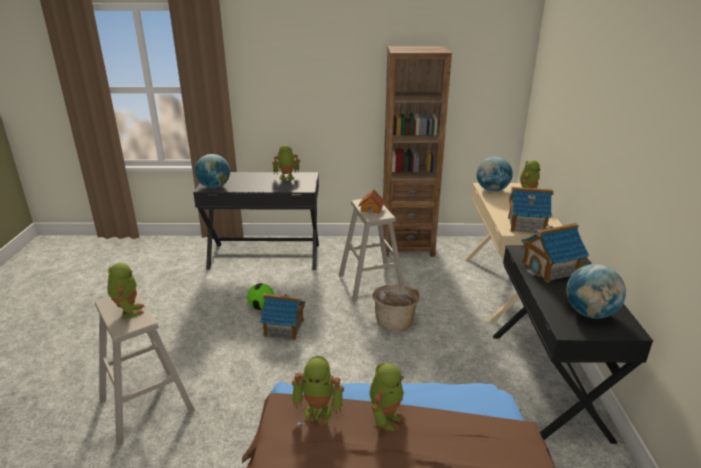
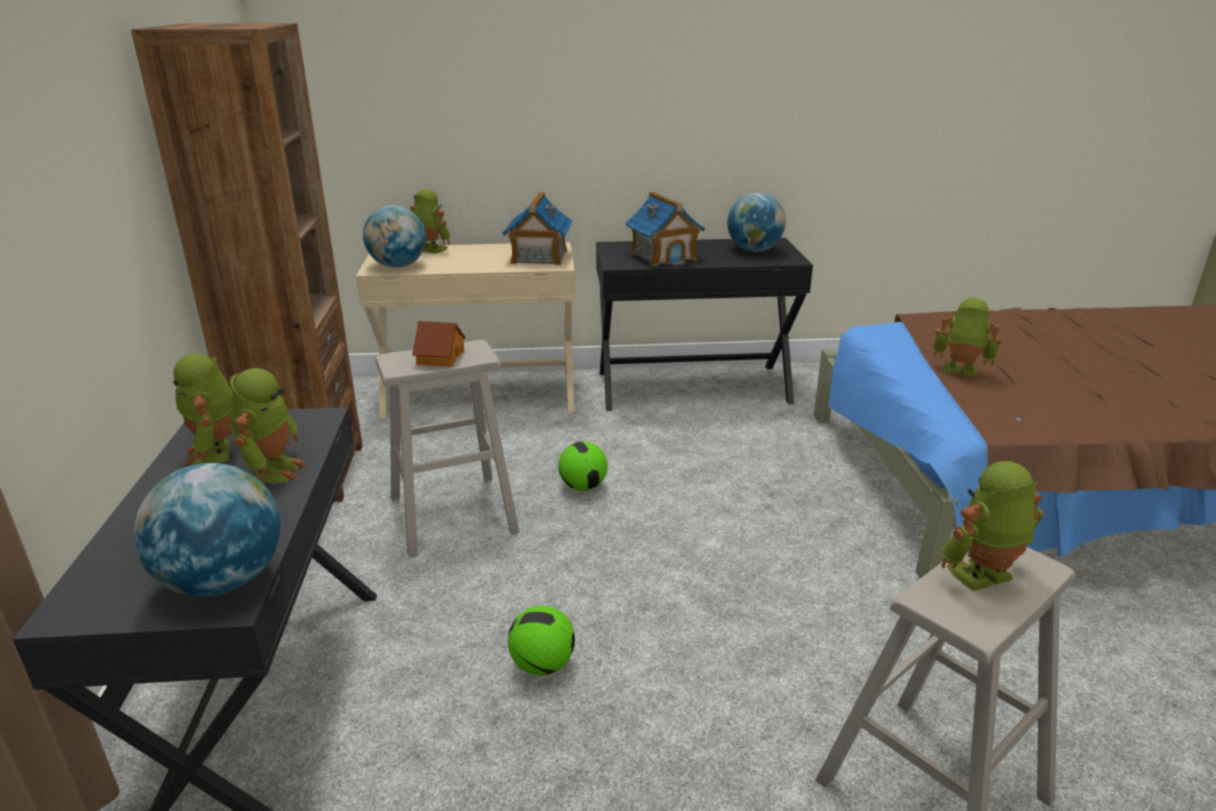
camera: 95 degrees left, 0 degrees up
(284, 328) = (618, 616): toy house -> none
(318, 411) = (989, 408): toy robot -> toy robot (273, 470)
(395, 322) = (583, 486): basket -> football

